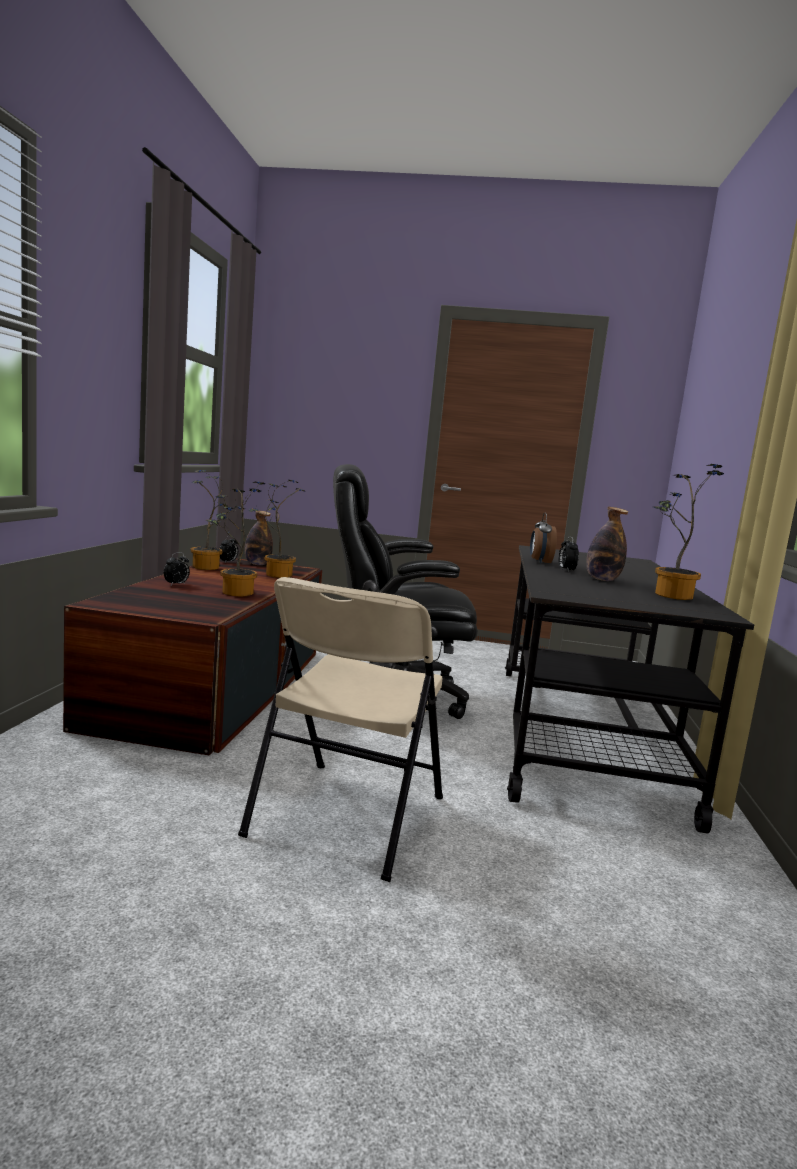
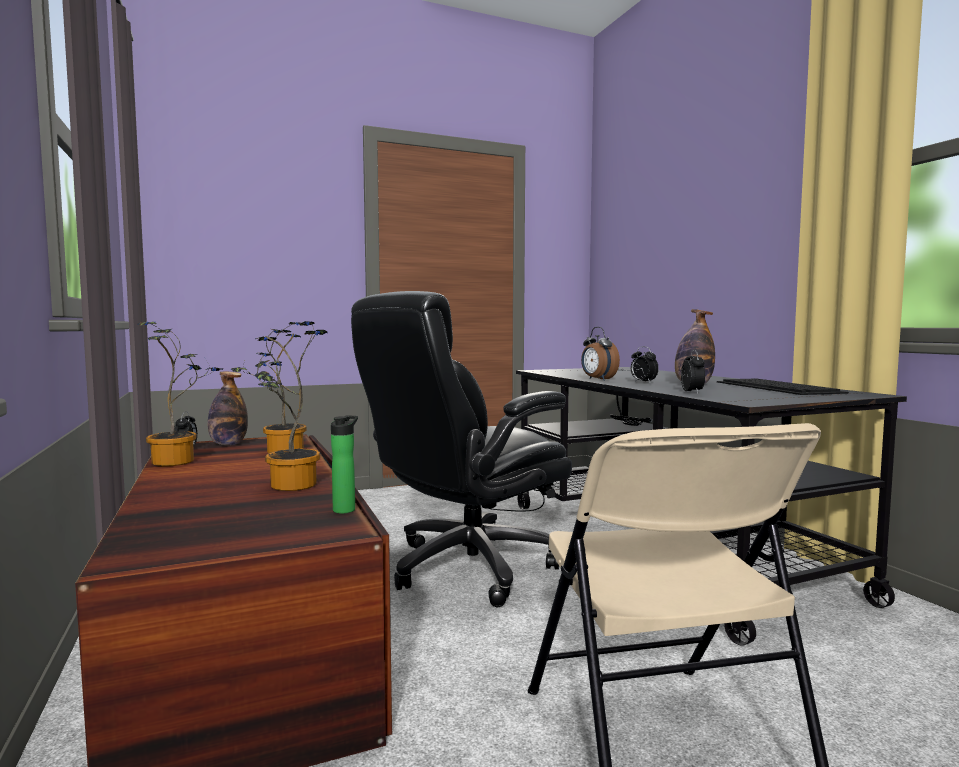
camera: 30 degrees left, 5 degrees down
(176, 585) = (188, 495): alarm clock -> alarm clock (692, 392)
(233, 610) = (346, 509): none -> bottle
(669, 596) = (778, 387): potted plant -> keyboard

